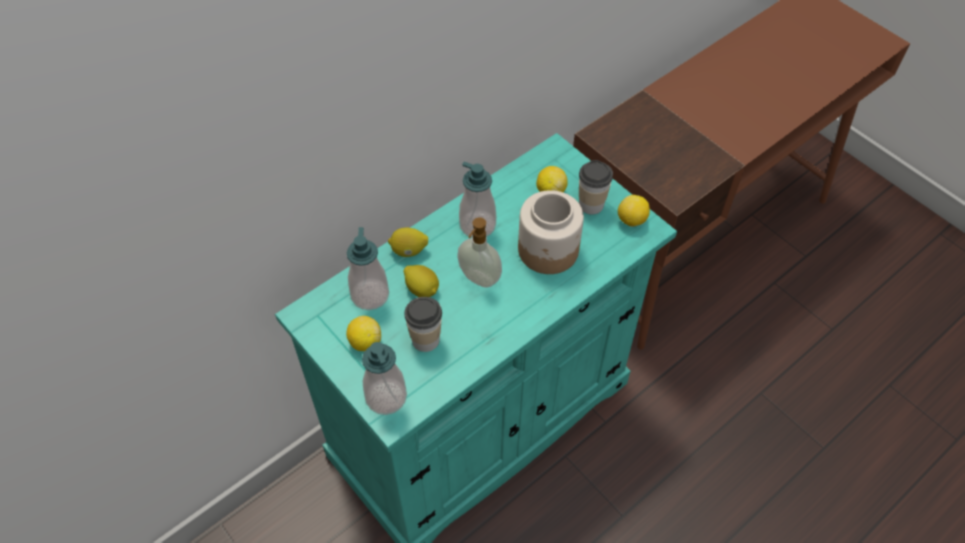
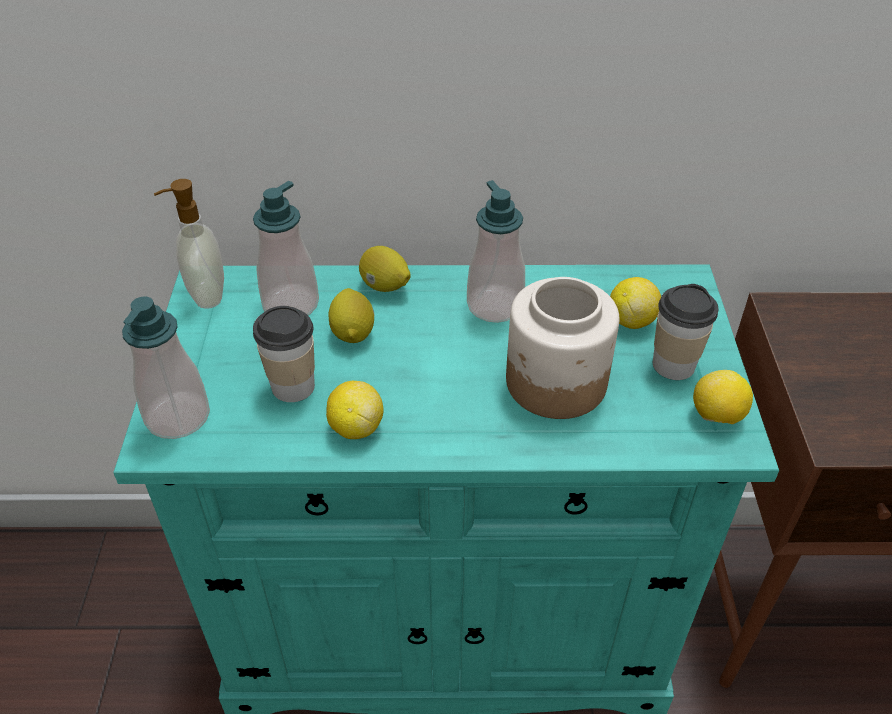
camera: 40 degrees right, 10 degrees down
(365, 342) = (228, 347): lemon -> lemon (356, 427)
(478, 279) = (430, 361): soap dispenser -> soap dispenser (206, 295)

